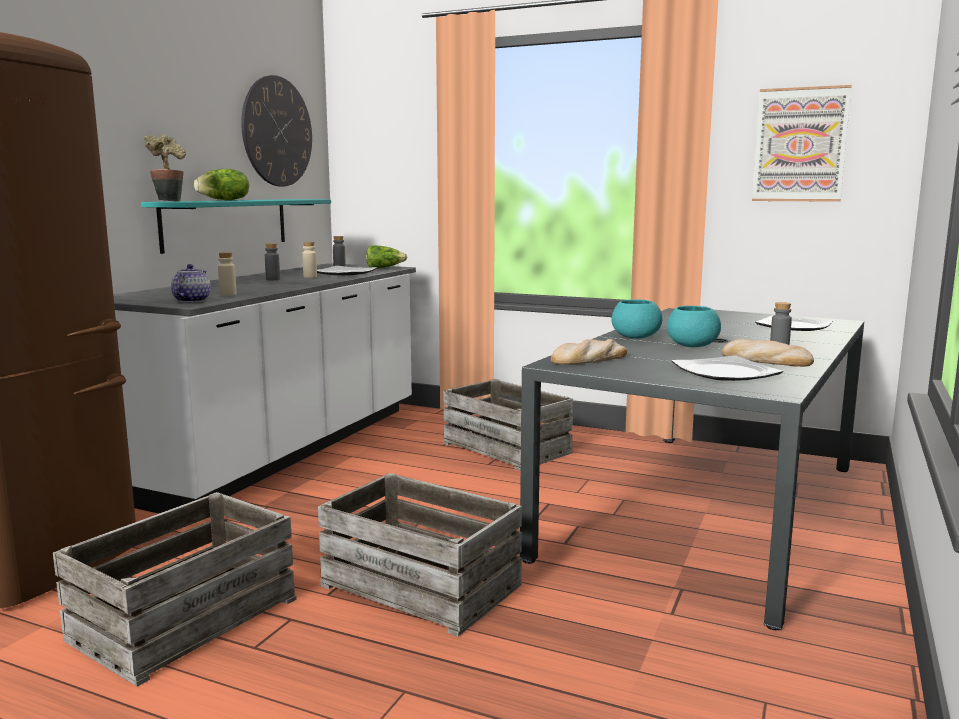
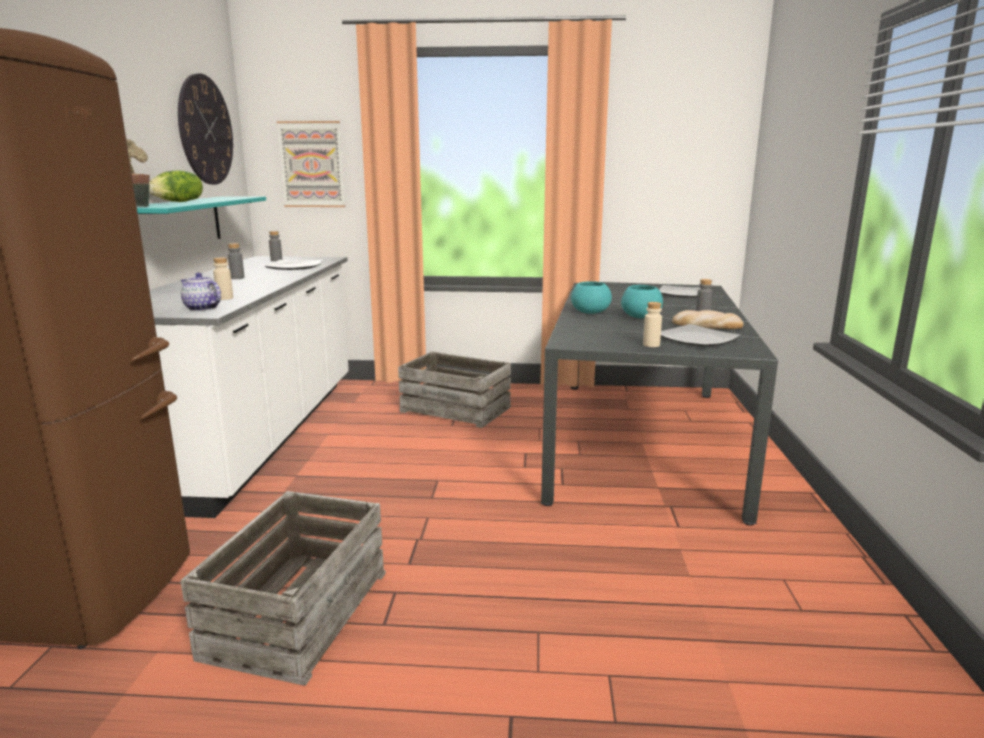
camera: 20 degrees left, 5 degrees up
(192, 300) = (202, 308): teapot -> teapot turned 45 degrees counterclockwise
(310, 277) = (269, 273): beige bottle -> beige bottle (651, 345)
(384, 268) = (322, 259): lettuce -> none
(422, 584) = (481, 539): crate -> none
(589, 359) = (586, 336): bread -> none
(800, 145) = (669, 151): picture -> picture (312, 164)

